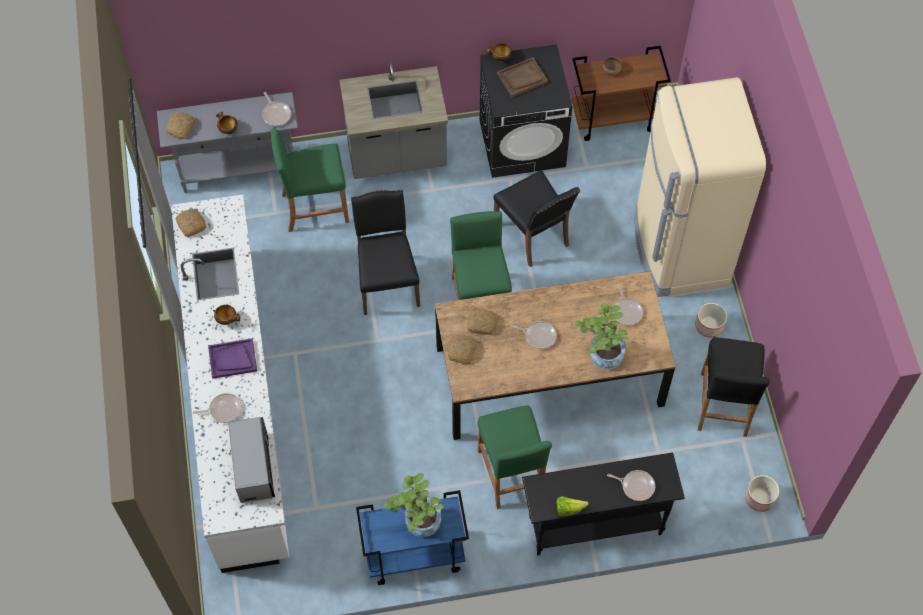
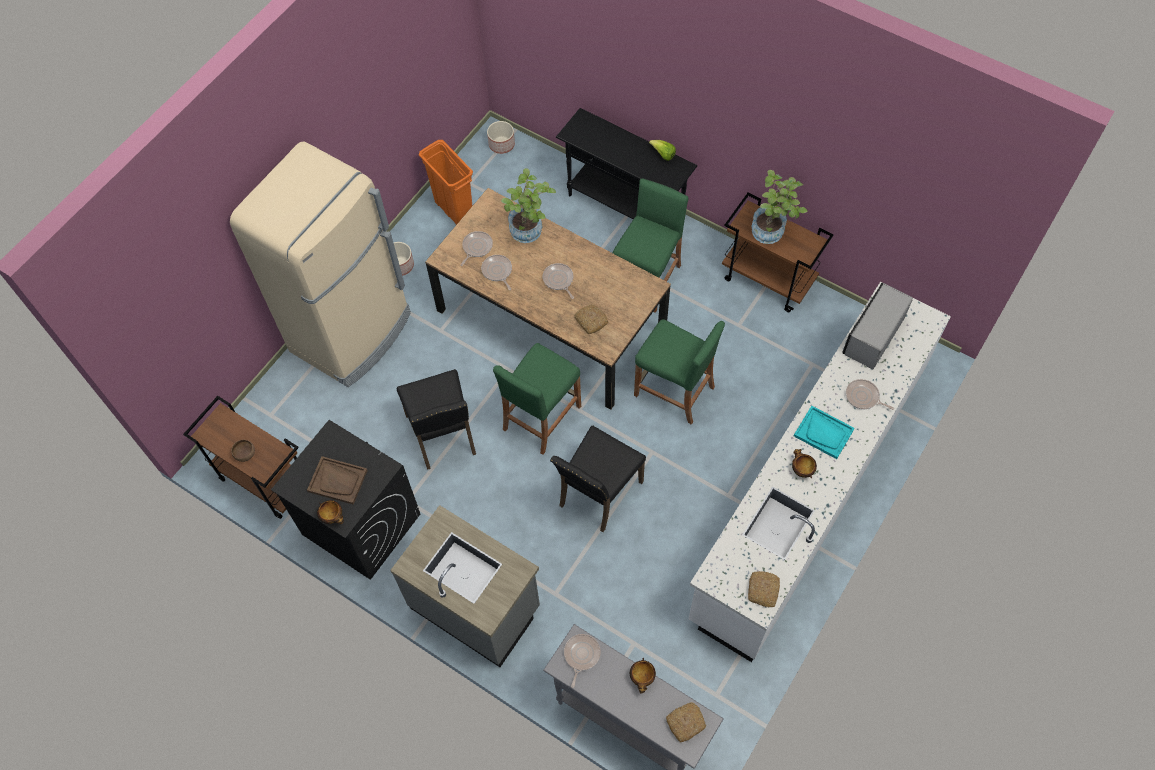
camera: 135 degrees left, 0 degrees up
(232, 359) = (823, 433): purple tray -> turquoise tray
(315, 207) = (594, 617): green stool -> green stool (674, 391)
(414, 556) = (768, 280): blue cart -> brown cart
(462, 351) = (627, 313): bread -> none
(533, 235) = (443, 435): black chair -> black chair turned 150 degrees clockwise
(636, 486) = (603, 135): frying pan -> frying pan (497, 271)
(723, 404) = (454, 211): black stool -> orange trash can

